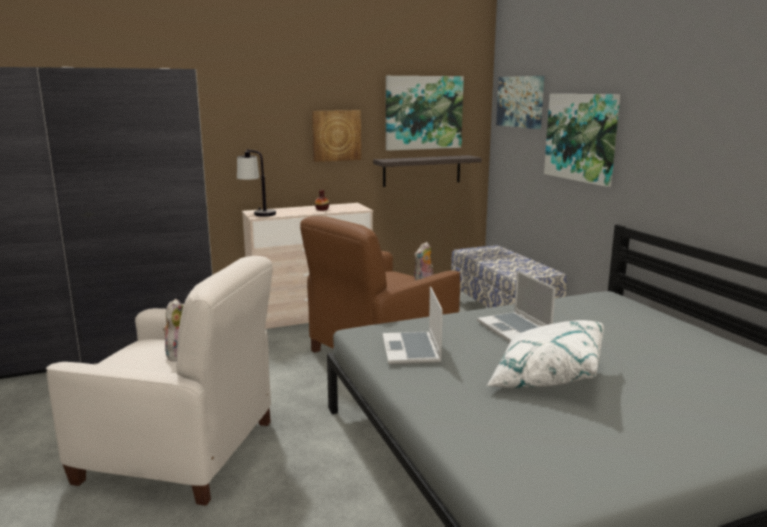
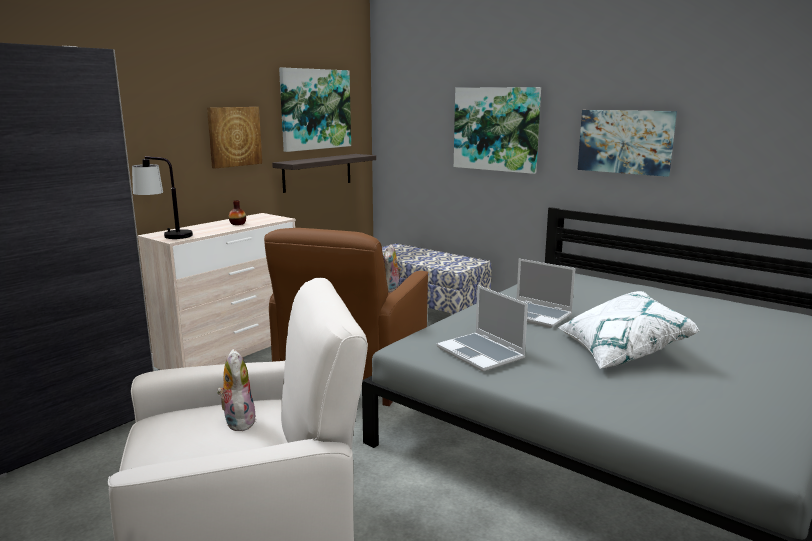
camera: 30 degrees left, 0 degrees up
(520, 101) = (413, 97): picture -> picture (625, 141)

